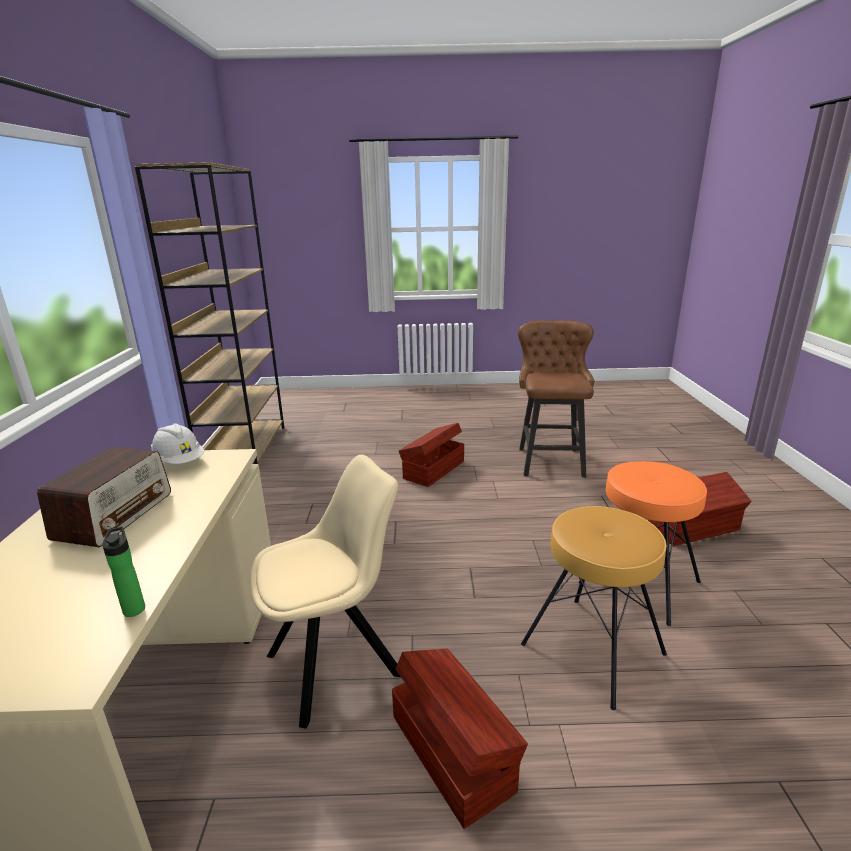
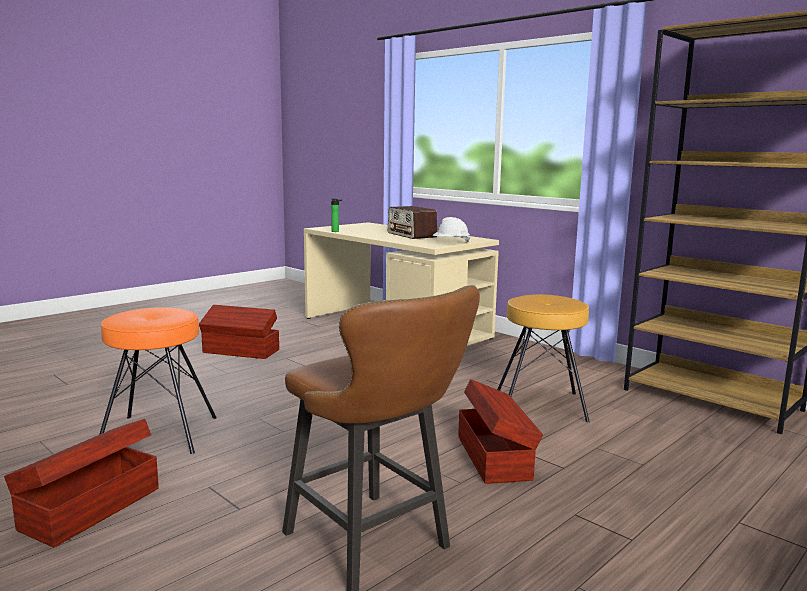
camera: 135 degrees right, 10 degrees down
(335, 665) = (331, 350): beige chair -> none
(593, 648) = (186, 392): brown stool -> brown stool (540, 405)

